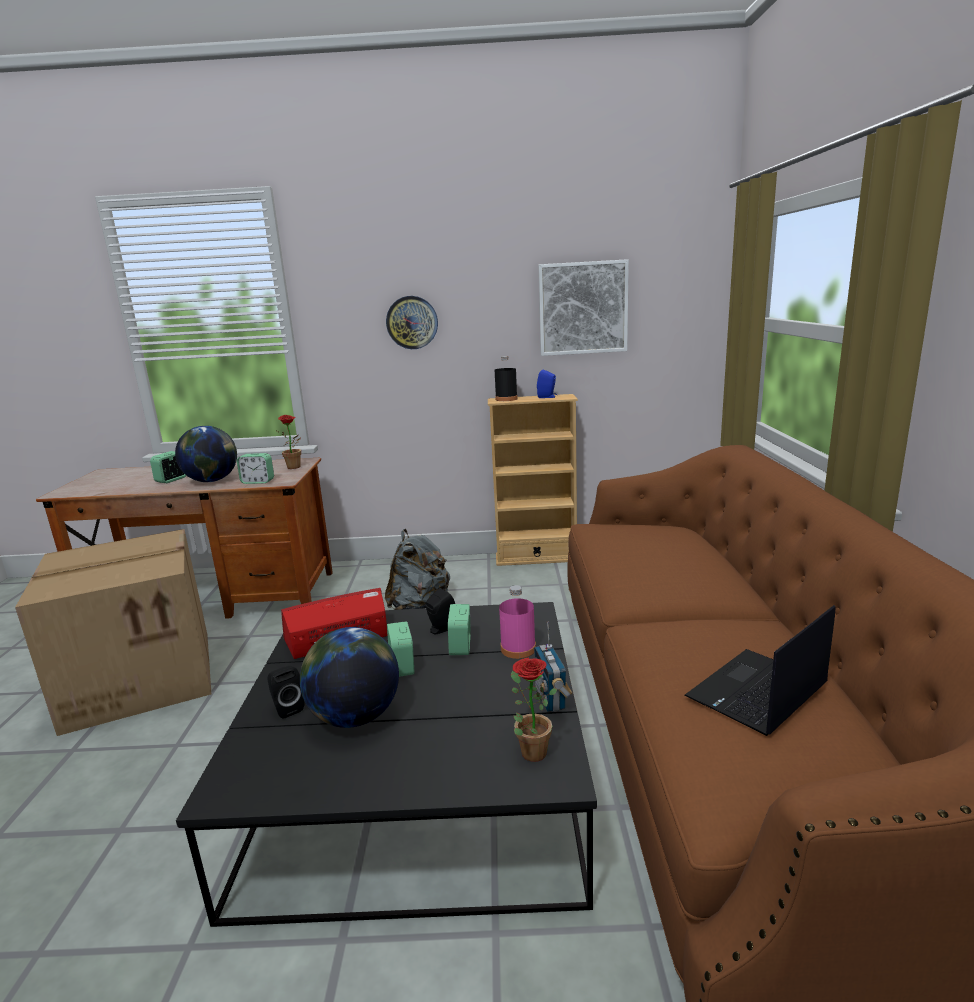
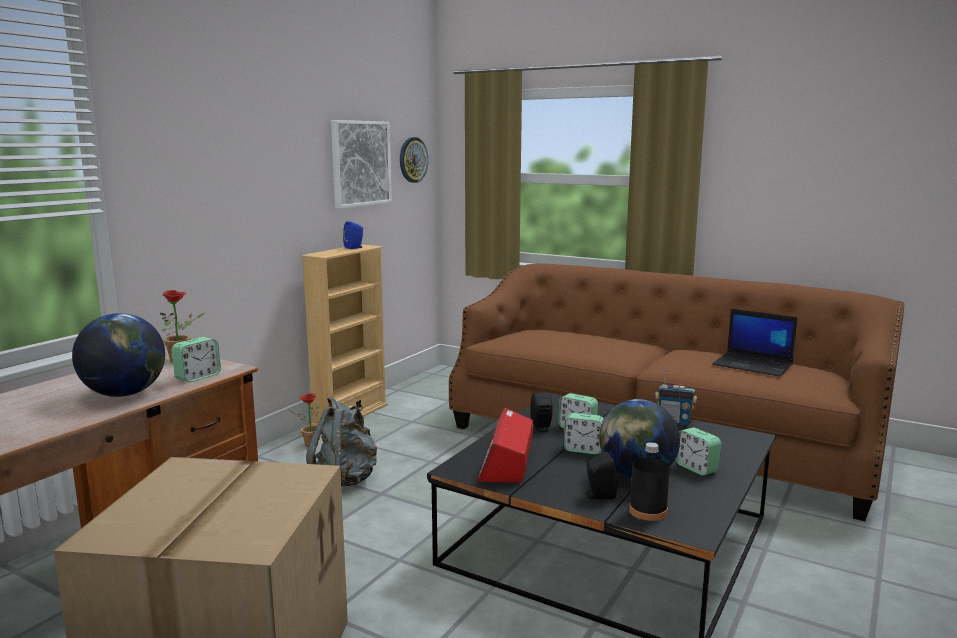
camera: 60 degrees left, 5 degrees down
(172, 480) = (47, 412): alarm clock -> alarm clock (696, 468)
(412, 322) = (232, 174): wall clock -> wall clock (412, 160)
(506, 399) = (326, 253): black bottle -> black bottle (648, 511)
(518, 648) = (602, 415): pink bottle -> none
(529, 750) = (720, 437): potted plant -> potted plant (308, 445)
(757, 693) = (754, 365): laptop -> laptop turned 45 degrees counterclockwise

